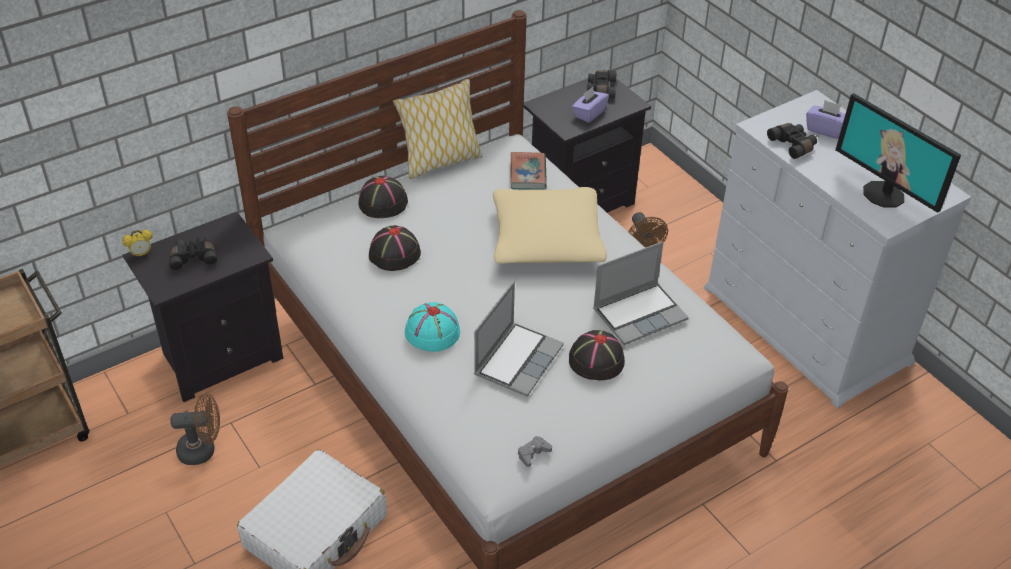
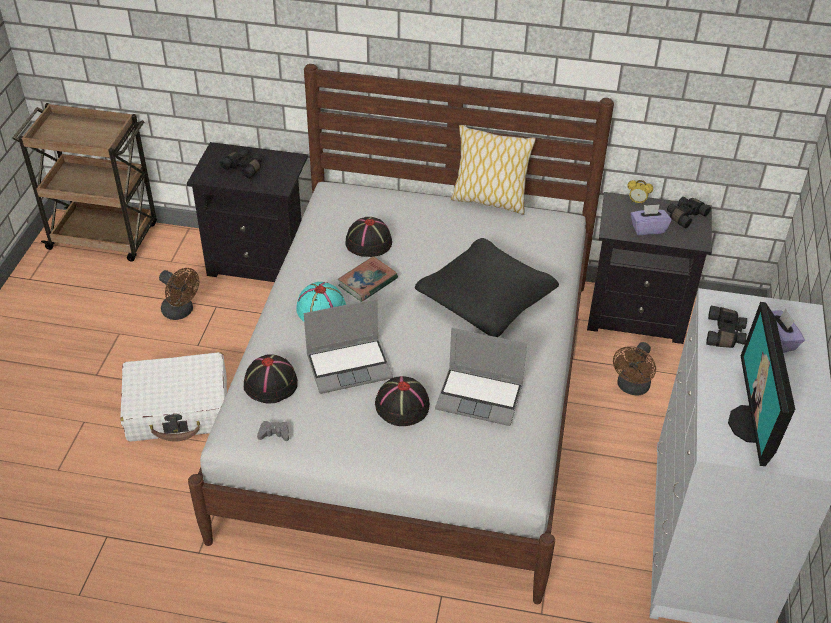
camera: 45 degrees right, 0 degrees up
(141, 254) = (219, 148): alarm clock -> alarm clock (637, 202)
(383, 203) = (409, 205): black hat -> black hat (271, 384)
(528, 174) = (539, 246): book -> book (367, 282)
(547, 240) = (486, 300): beige pillow -> black pillow

